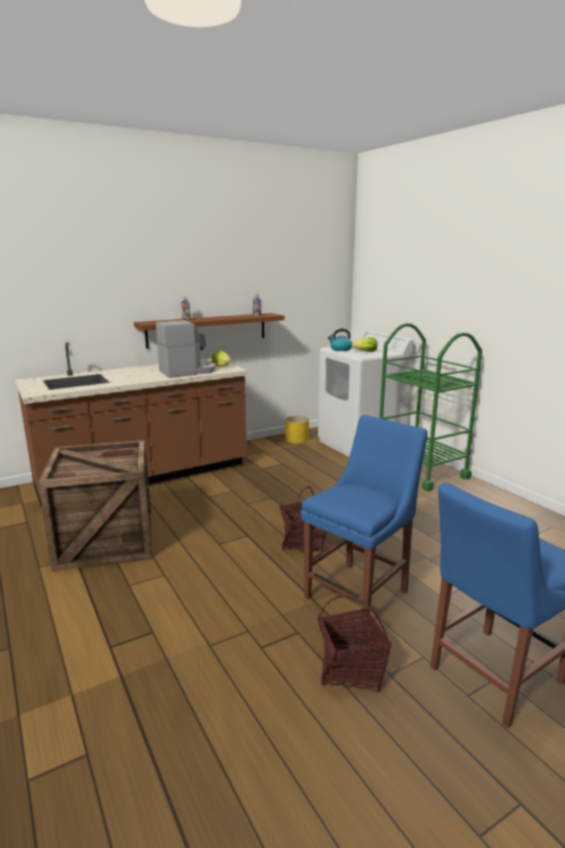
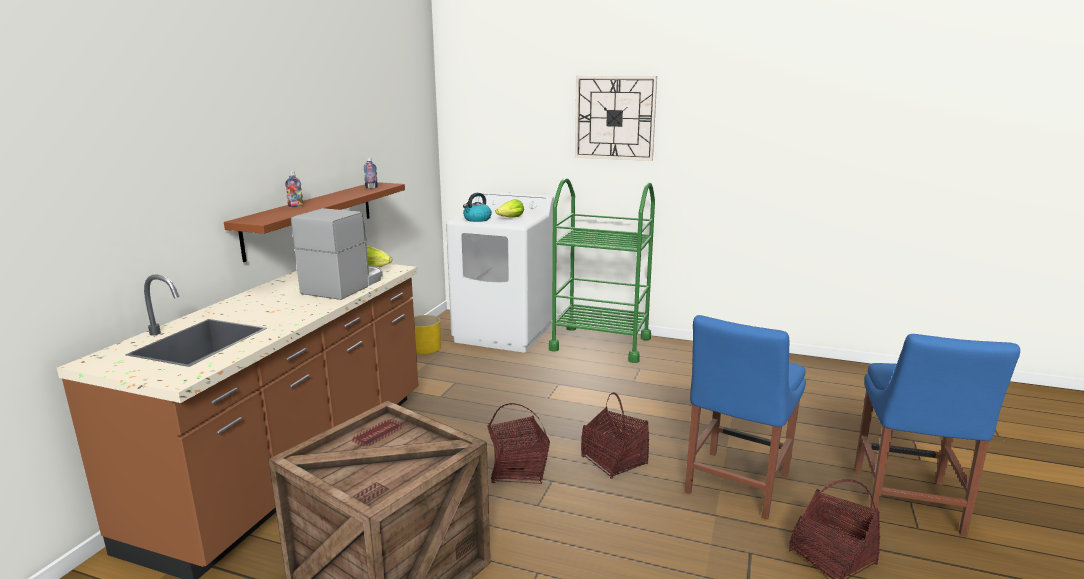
camera: 40 degrees left, 0 degrees up
(239, 521) = (518, 469): none -> basket
(360, 592) = (734, 486): blue chair -> blue chair turned 150 degrees counterclockwise
(462, 274) = (614, 118): none -> wall clock

